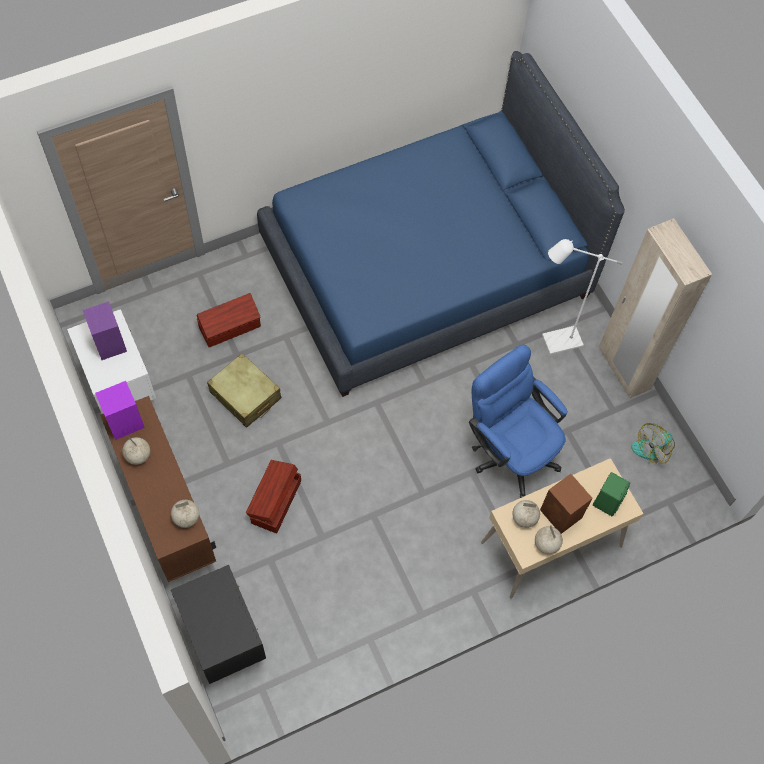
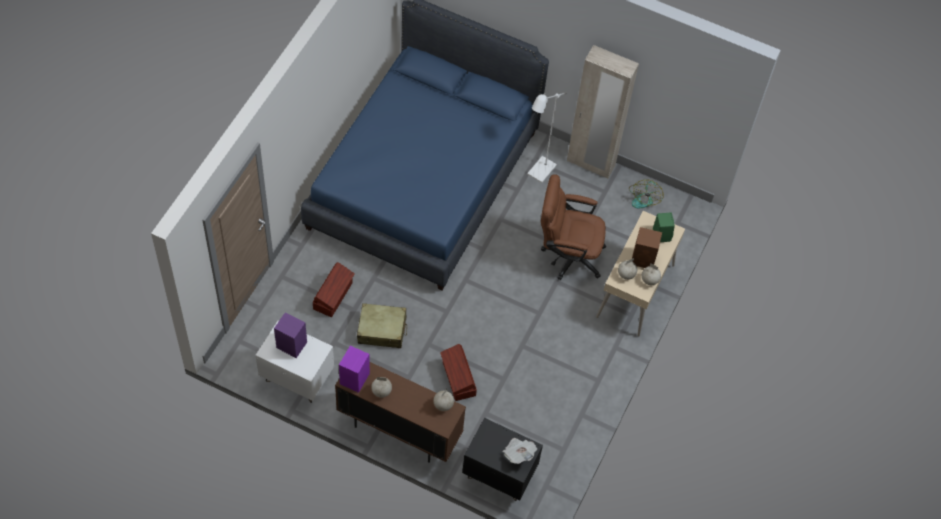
camera: 40 degrees left, 5 degrees down
(228, 633) = (519, 453): none -> newspaper
(510, 450) = (567, 254): blue office chair -> brown office chair

